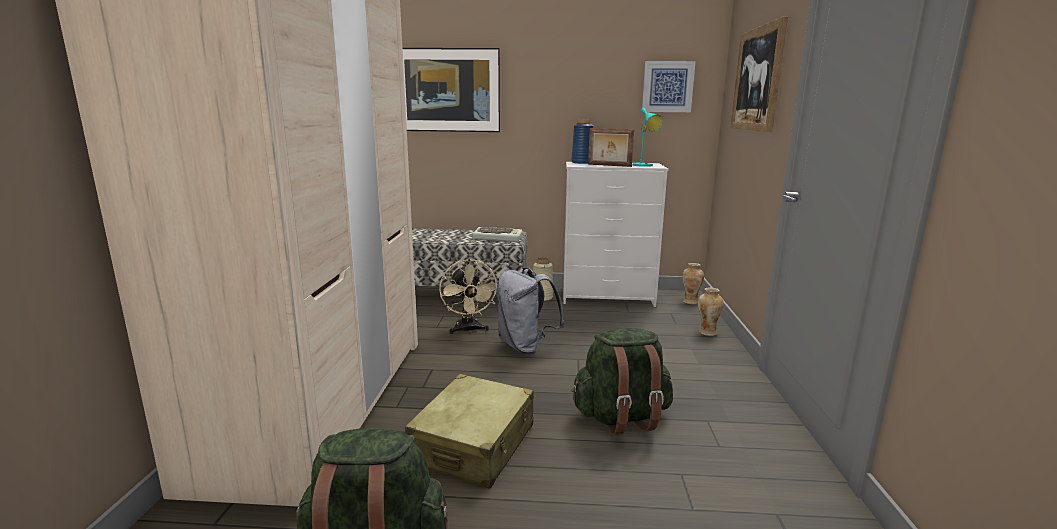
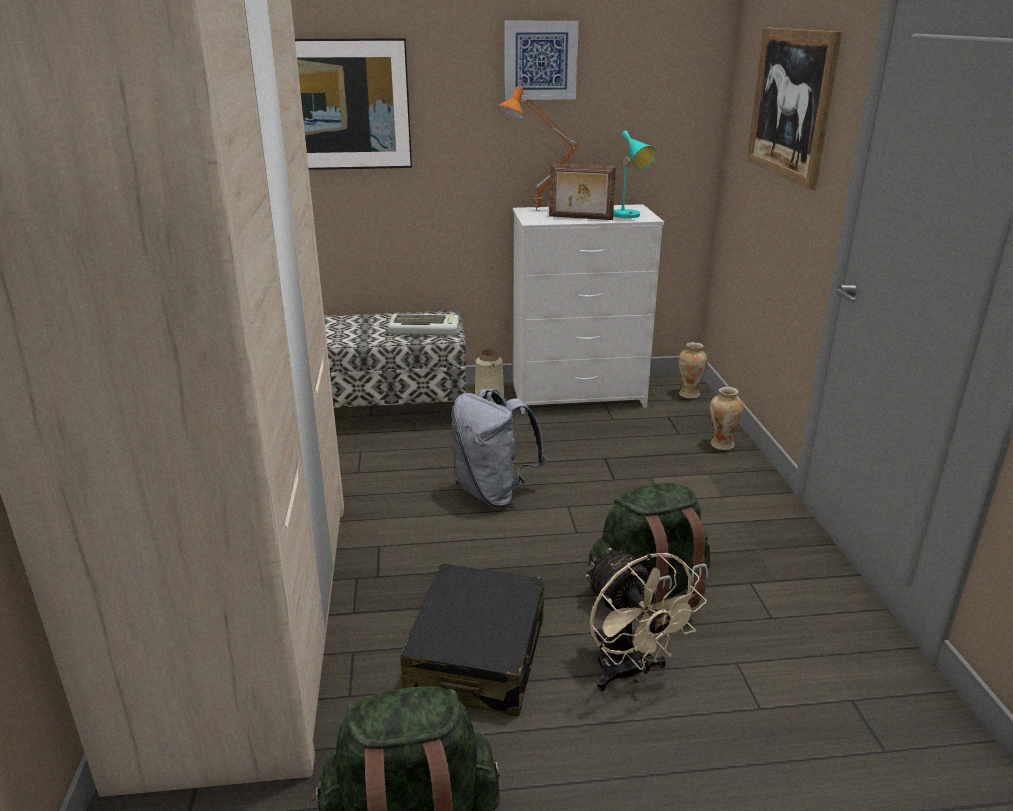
camera: 10 degrees left, 10 degrees up
(468, 330) = (405, 474): beige fan -> beige fan (628, 673)
(474, 444) = (477, 656): beige suitcase -> black suitcase
(582, 162) = (537, 211): blue vase -> orange table lamp
(667, 87) = (655, 93): picture -> picture (540, 60)

